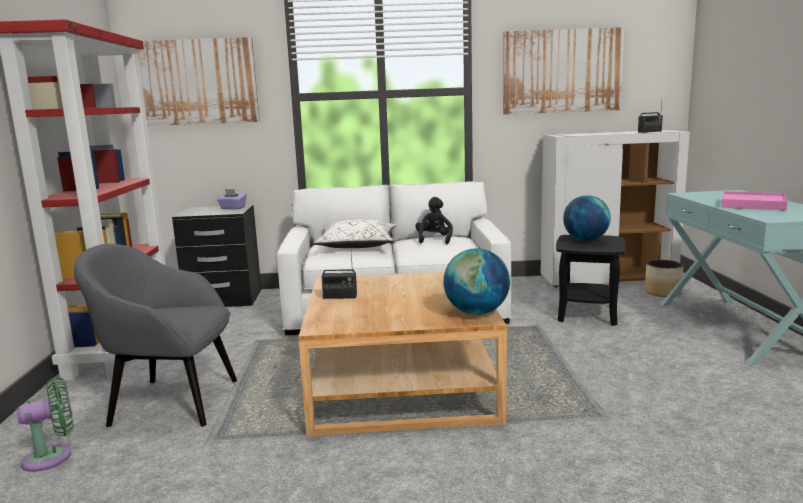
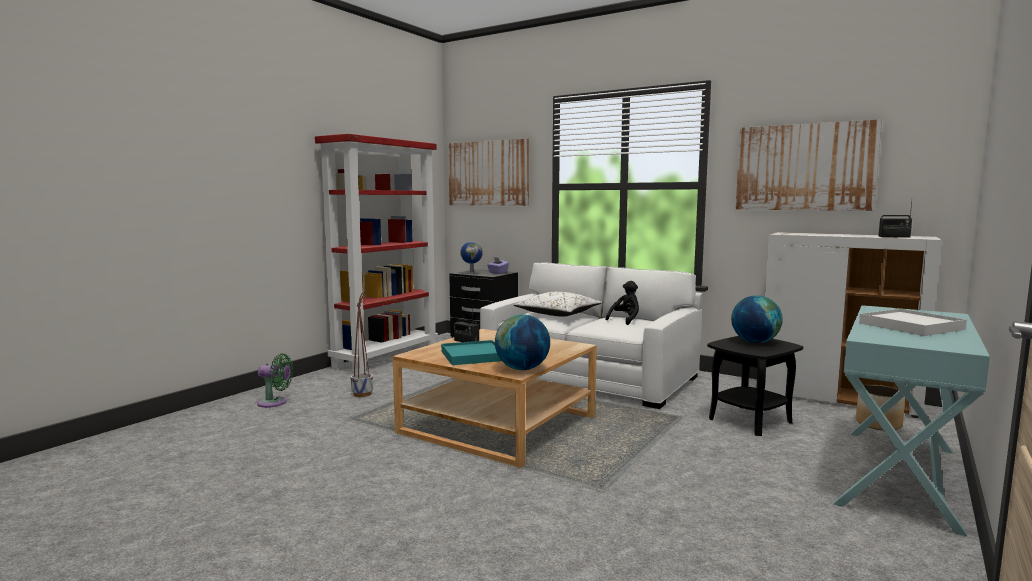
camera: 35 degrees right, 5 degrees down
(172, 402) = (362, 394): grey armchair -> planter
(203, 213) = (471, 273): none -> globe
(391, 311) = (473, 356): none -> turquoise tray
(753, 204) = (911, 326): pink tray -> white tray

